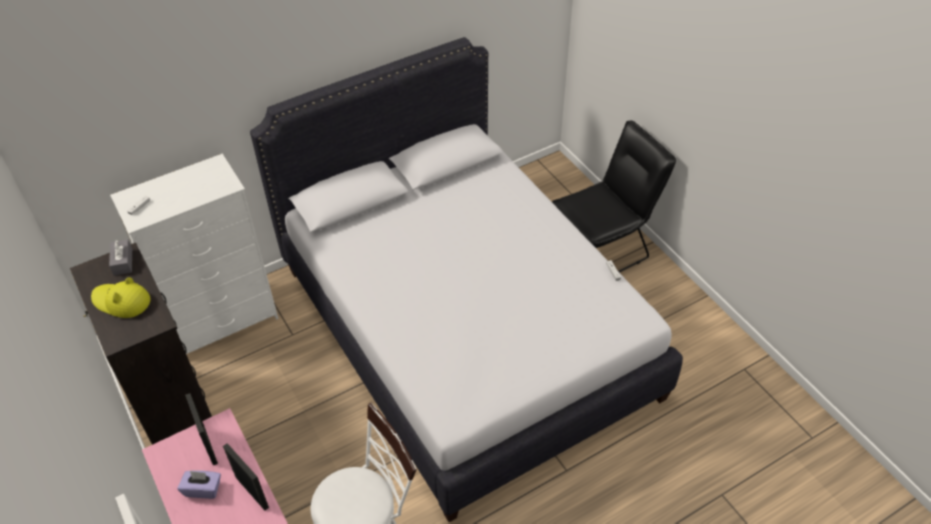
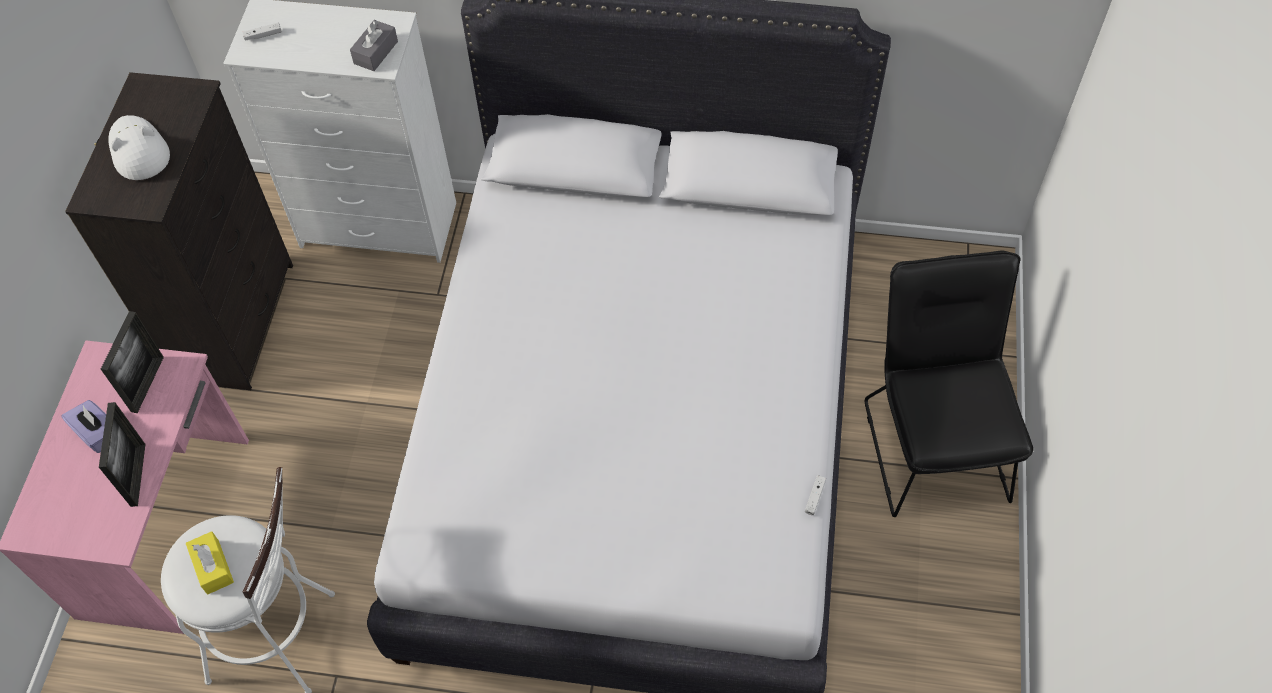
camera: 40 degrees right, 10 degrees up
(121, 301) = (138, 151): yellow hat -> white hat
(123, 262) = (184, 99): grey tissue box -> grey tissue box (376, 52)
(350, 502) = (213, 567): none -> yellow tissue box
(603, 248) = (932, 440): black chair -> black chair turned 105 degrees counterclockwise

